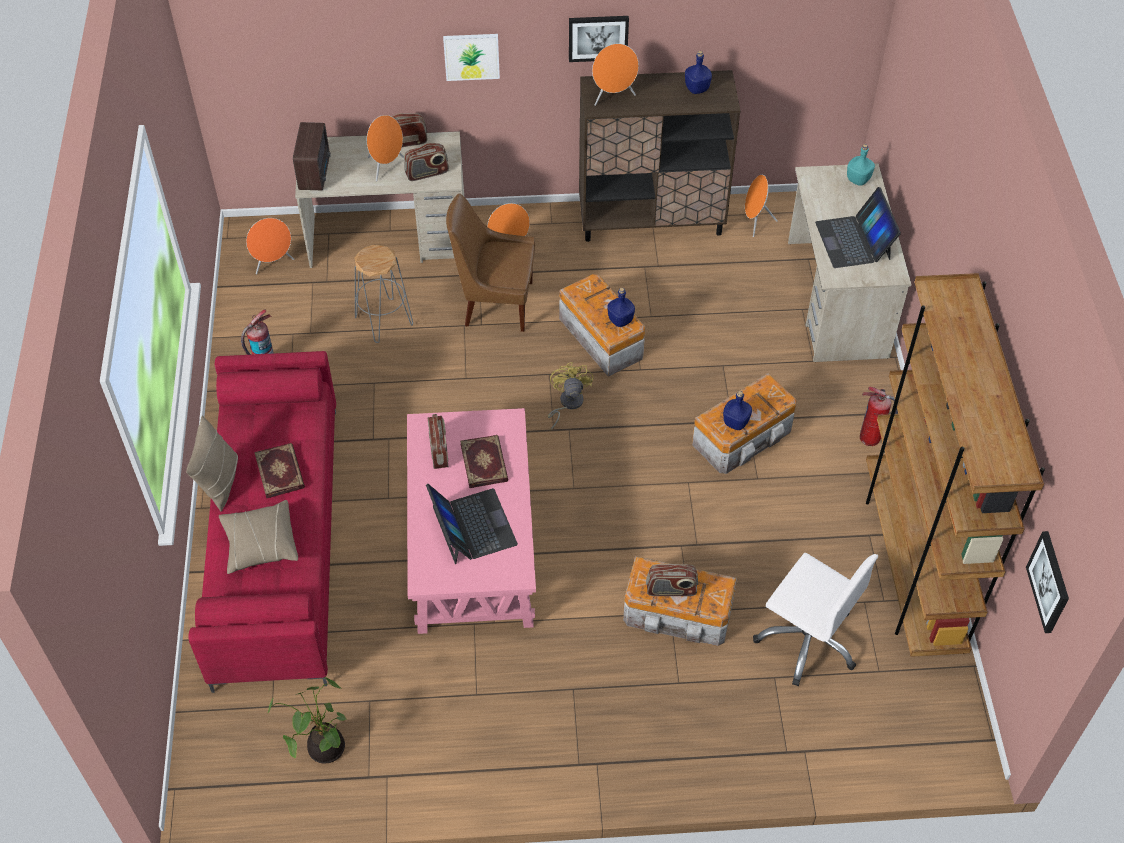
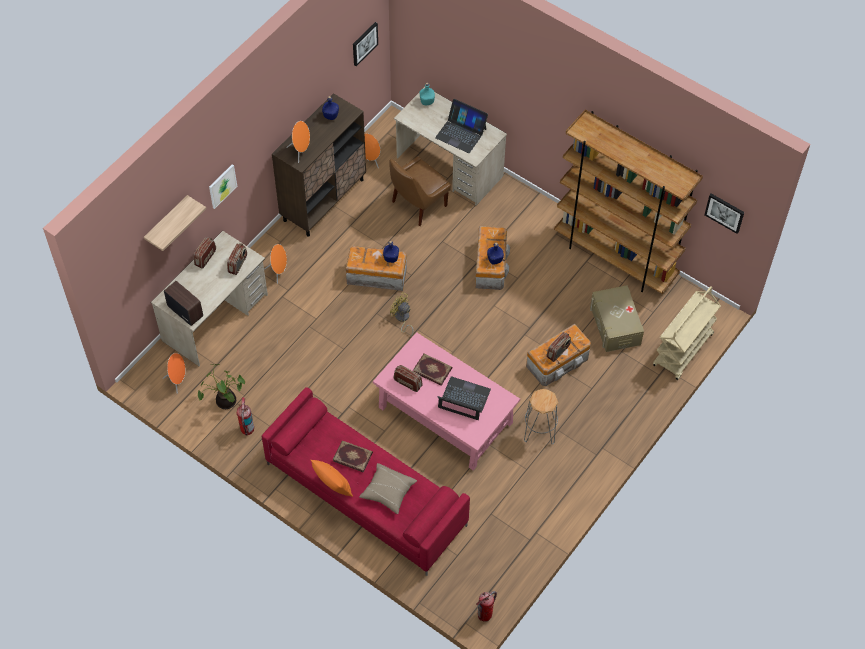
camera: 50 degrees left, 5 degrees up
(219, 482) = (333, 486): beige pillow -> orange pillow
(323, 748) = (498, 548): potted plant -> potted plant (225, 402)
(348, 32) = (167, 223): none -> shelf
(383, 321) = (270, 358): grey stool -> grey stool (540, 430)
(386, 167) = (214, 278): orange speaker -> none
(495, 303) = (309, 303): brown chair -> brown chair (417, 205)
(598, 37) = (274, 127): picture -> picture (364, 43)
(807, 640) = (615, 325): white office chair -> beige storage box
(858, 755) = (683, 351): none -> beige cart
(870, 438) = (538, 219): fire extinguisher -> fire extinguisher (485, 615)

